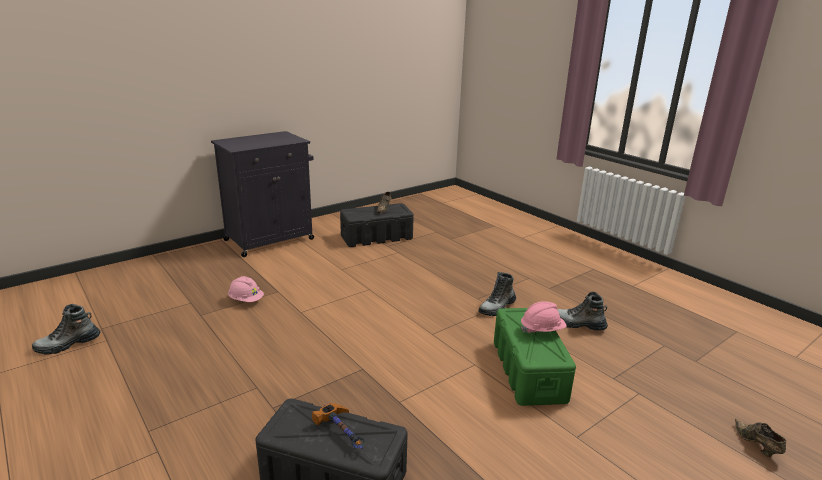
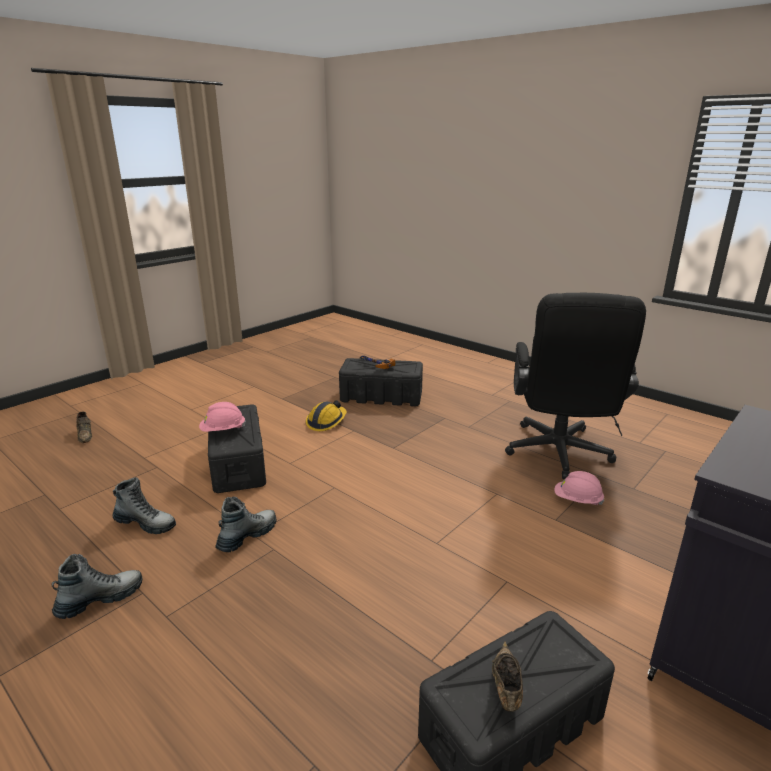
camera: 170 degrees right, 0 degrees up
(68, 344) = (662, 435): boot -> boot (100, 599)
(206, 337) = (558, 455): none -> black office chair
(432, 424) = (326, 422): none -> hard hat
(528, 371) = (238, 463): green storage box -> black storage box

